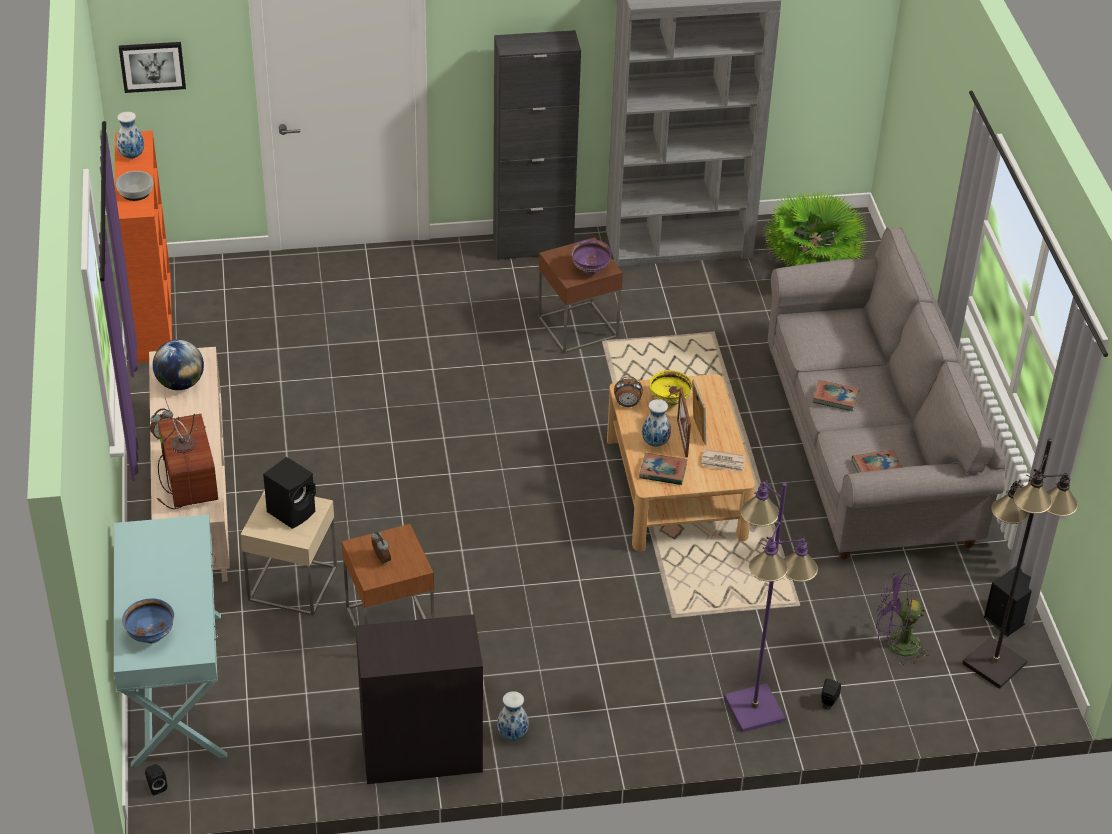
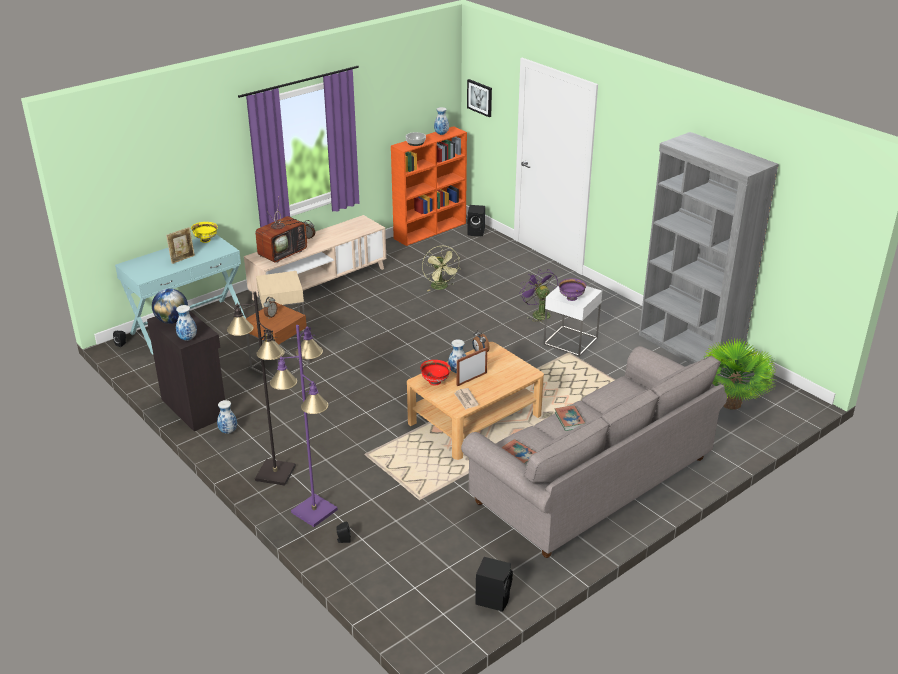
camera: 60 degrees right, 10 degrees down
(151, 636) = (144, 265): blue bowl -> none
(180, 384) = (349, 228): globe -> globe (172, 321)
(292, 511) = (284, 282): black speaker -> black speaker (476, 232)
(332, 378) = (441, 287): none -> green fan
(460, 650) = (187, 339): none -> vase
(533, 246) = (618, 305): black cabinet -> none
(577, 327) = (570, 341): brown side table -> white side table
(663, 472) = (435, 382): book -> red bowl
(669, 401) = (498, 364): yellow bowl -> yellow bowl (206, 240)
(697, 430) = (484, 382): picture frame -> picture frame (182, 259)
(895, 645) = (420, 553): purple fan -> purple fan (538, 313)
(993, 664) = (442, 606): black floor lamp -> black floor lamp (275, 473)

